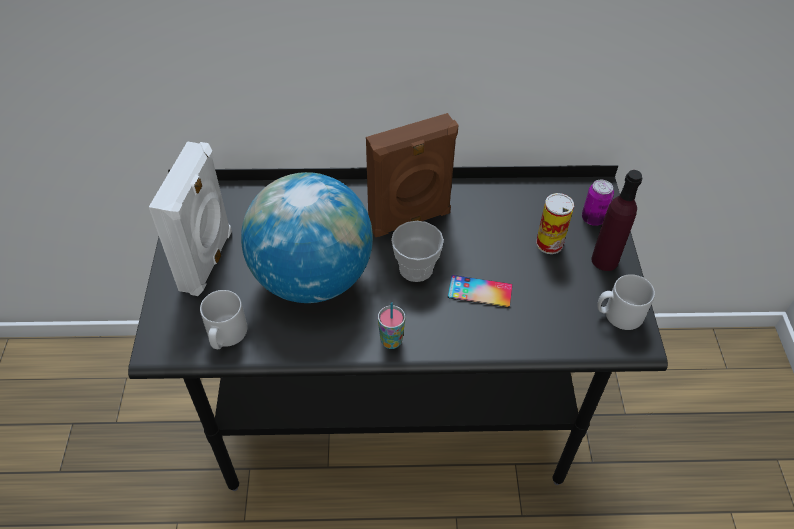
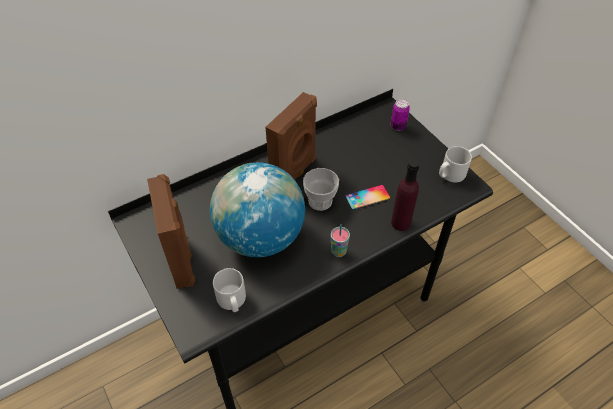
camera: 30 degrees left, 0 degrees up
(208, 261) = (182, 259): white speaker -> brown speaker
(549, 243) = (385, 151): can -> none
(604, 260) = (421, 147): purple bottle -> purple bottle (400, 223)

